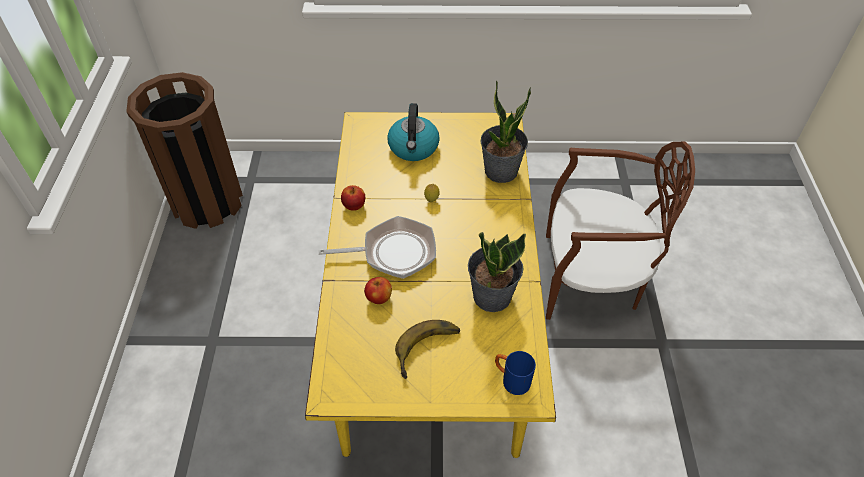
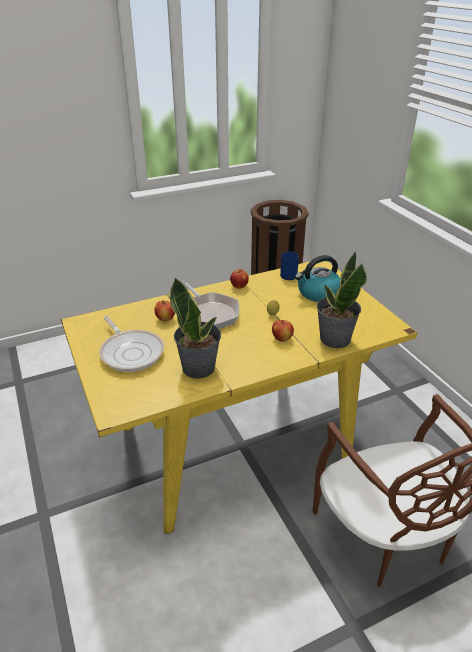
camera: 65 degrees right, 15 degrees down
(429, 351) = (131, 352): banana -> frying pan
(478, 209) = (282, 338): none -> apple
(511, 380) = (123, 397): blue mug -> blue mug (288, 274)

